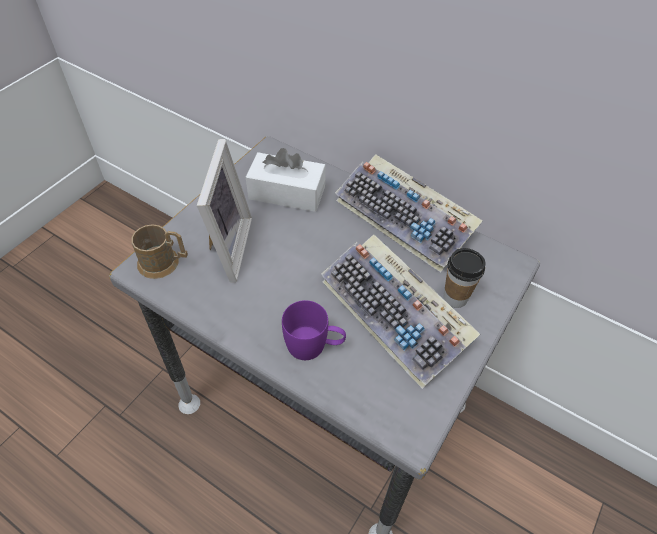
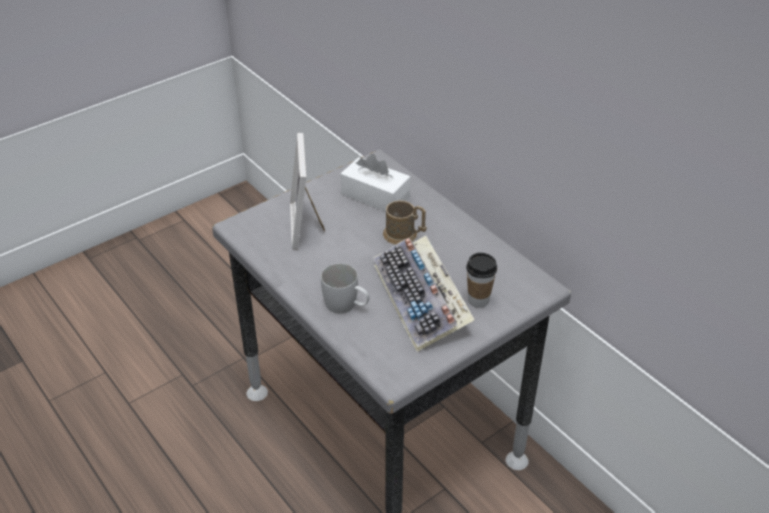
camera: 20 degrees right, 10 degrees down
(164, 263) = (256, 226): brown mug -> brown mug (404, 235)
(225, 247) = (307, 225): picture frame -> picture frame turned 150 degrees clockwise
(314, 345) = (346, 305): purple mug -> white mug
(406, 219) = (468, 236): keyboard -> none

